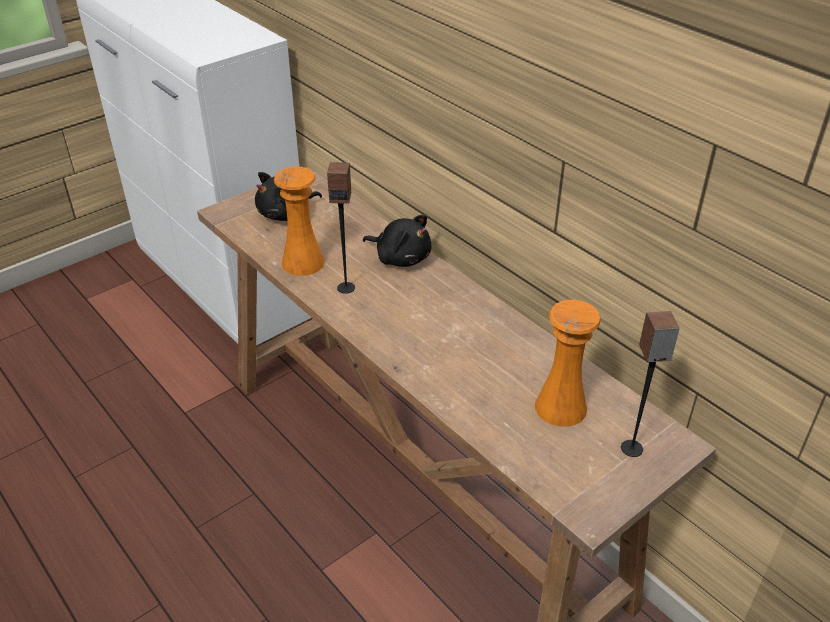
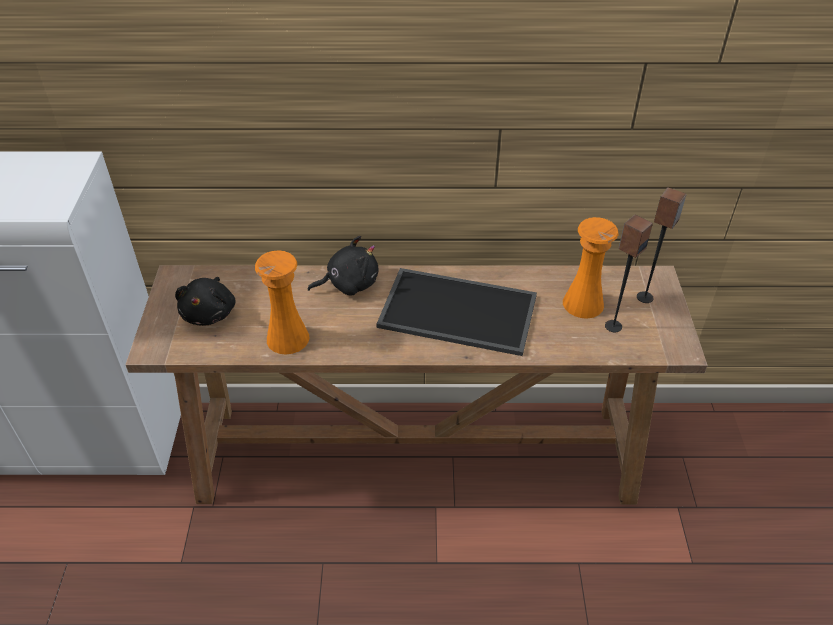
camera: 50 degrees left, 5 degrees up
(346, 287) = (348, 332): speaker -> speaker (613, 326)
(441, 332) = (455, 313): none -> tray

